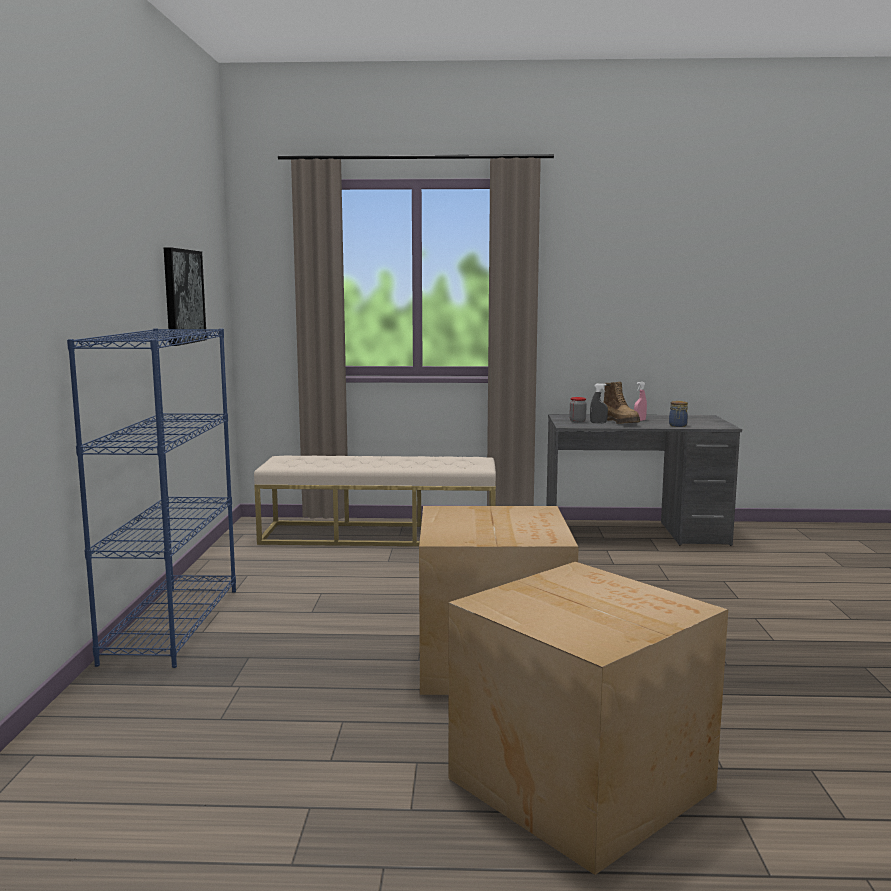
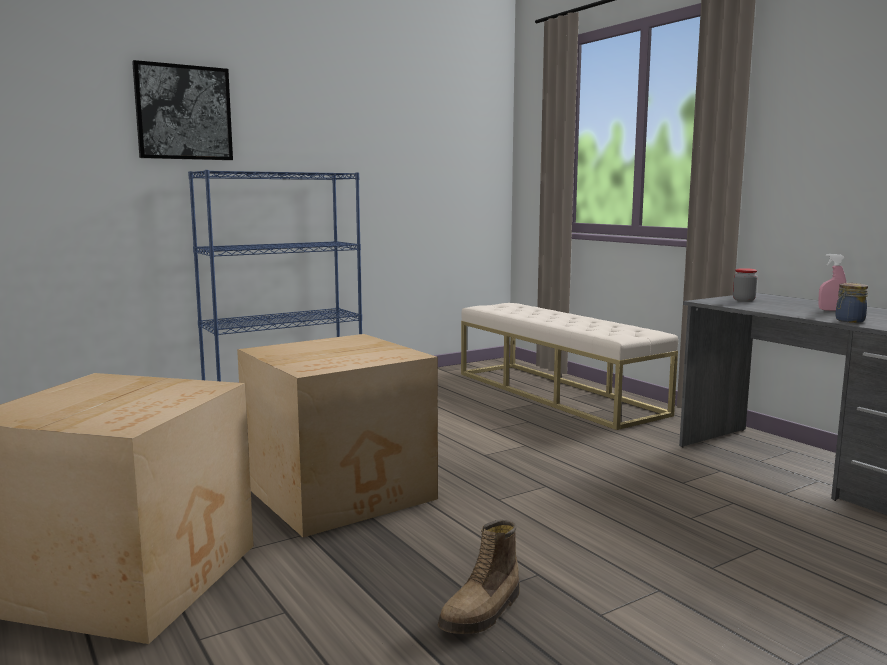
camera: 55 degrees right, 0 degrees up
(183, 296) = (402, 152): picture -> picture (183, 112)
(598, 423) = (759, 304): grey spray bottle -> none
(621, 422) = (792, 308): boot -> boot (482, 613)

